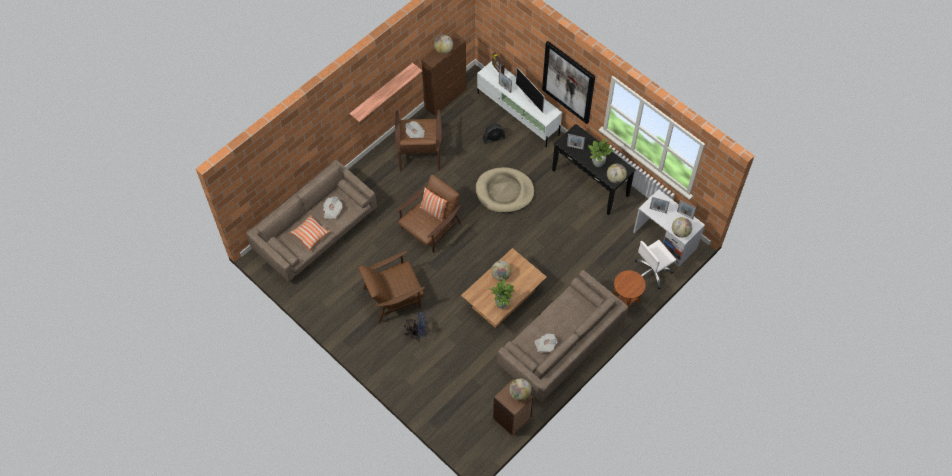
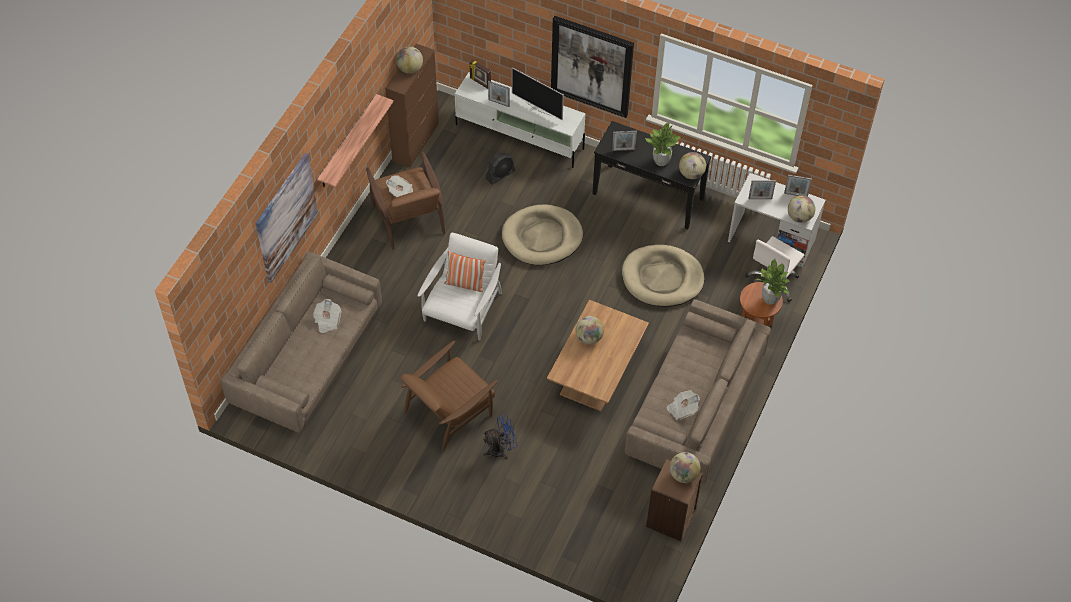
camera: 20 degrees left, 5 degrees down
(310, 235) = (309, 360): pillow -> none
(317, 135) = (286, 217): none -> picture
(430, 228) = (462, 309): brown armchair -> white armchair
(502, 304) = (605, 373): potted plant -> potted plant (770, 299)
(576, 245) = (662, 278): none -> beige dog bed

